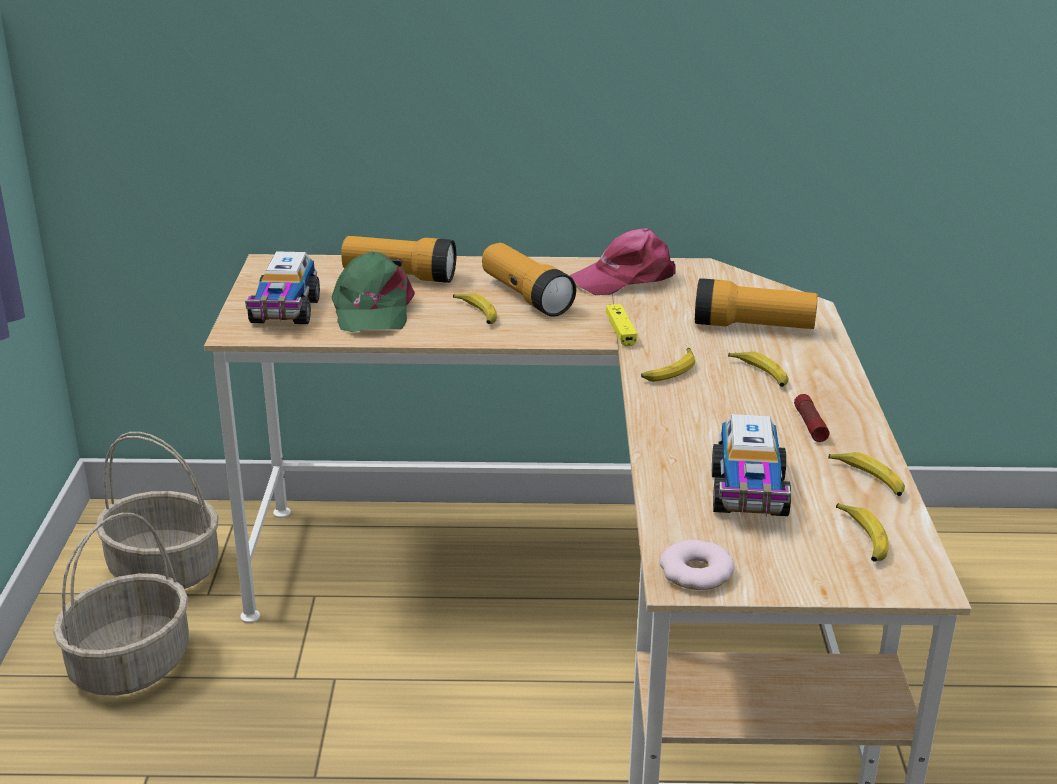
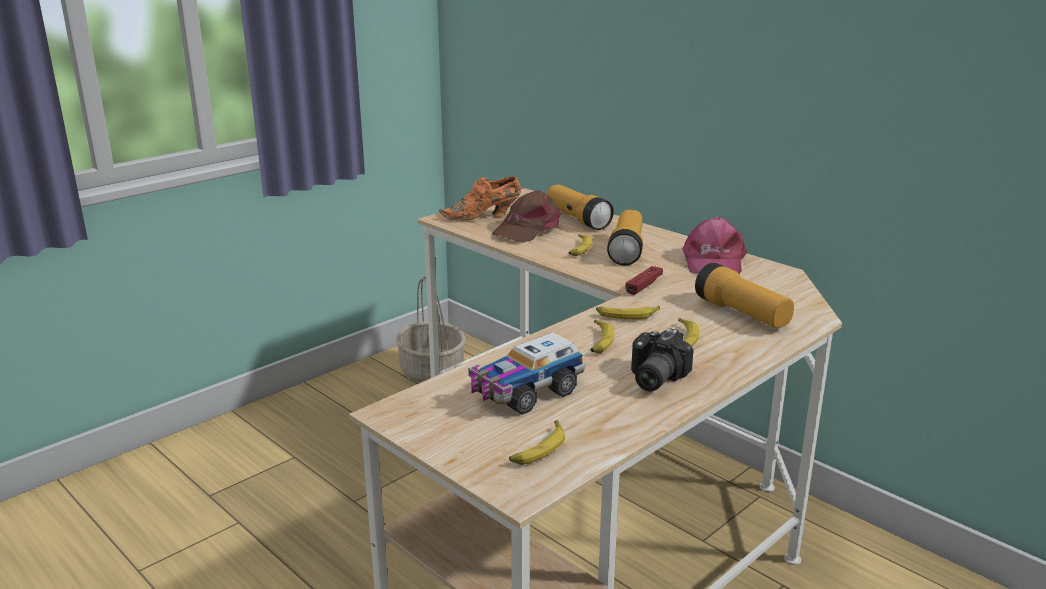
camera: 45 degrees right, 5 degrees down
(130, 666) = (356, 406): basket -> none
(285, 311) = (484, 216): toy truck -> orange shoe
(372, 309) = (527, 229): green cap -> brown cap
(620, 331) = (644, 286): yellow game controller -> red game controller
(625, 278) = (713, 261): pink cap -> pink cap turned 105 degrees counterclockwise
(696, 572) = (405, 413): donut -> none
(810, 425) = (652, 378): flashlight -> camera
(868, 479) = (620, 423): banana -> banana (599, 341)

